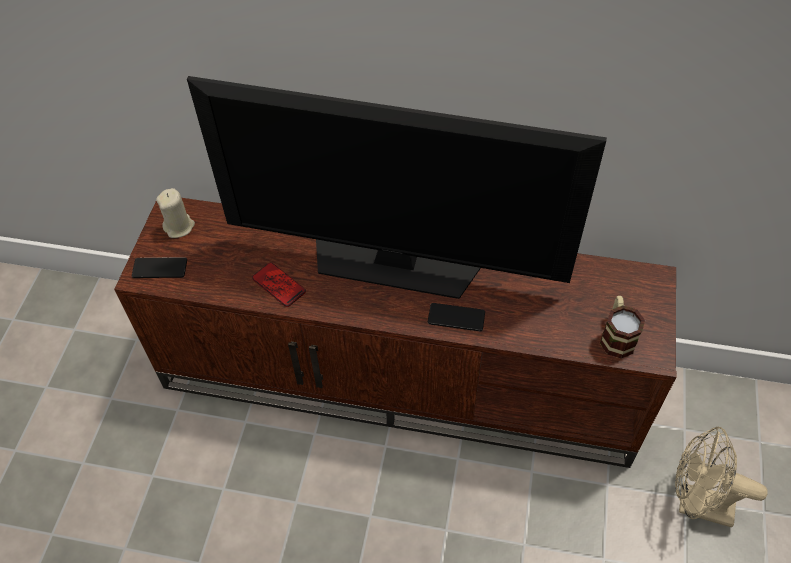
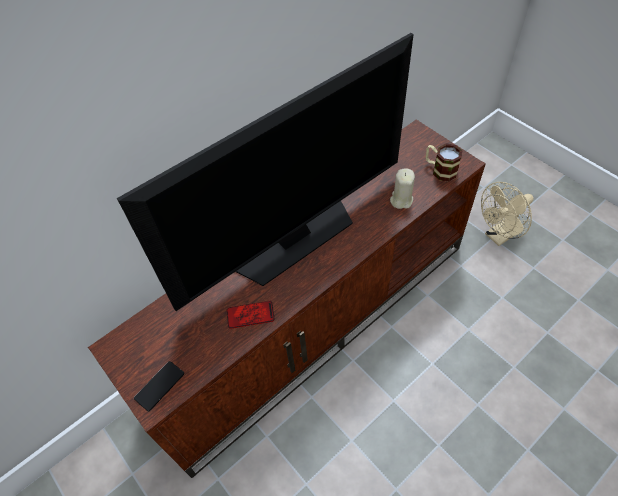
camera: 50 degrees left, 0 degrees up
(179, 227) = (134, 350): beige candle -> beige candle (401, 200)
(456, 317) = (365, 233): phone -> none

